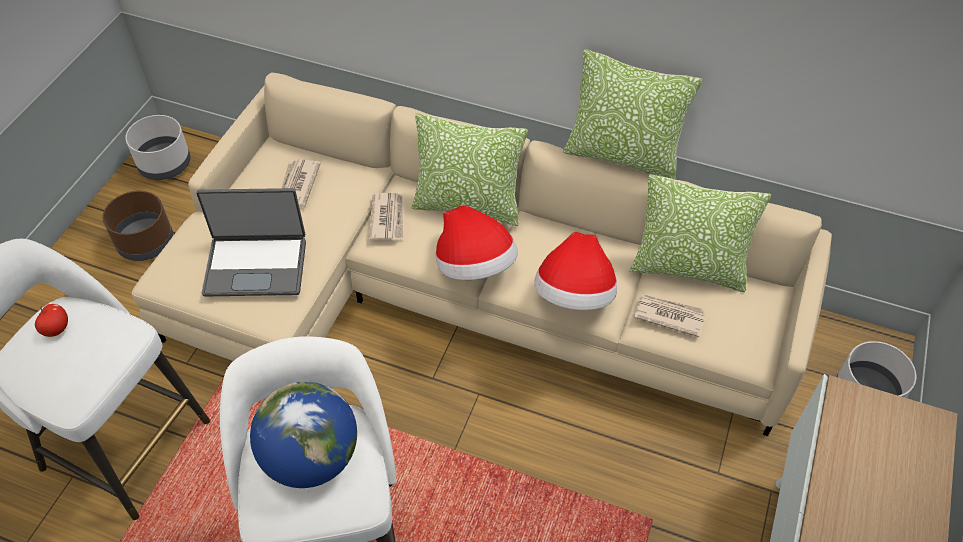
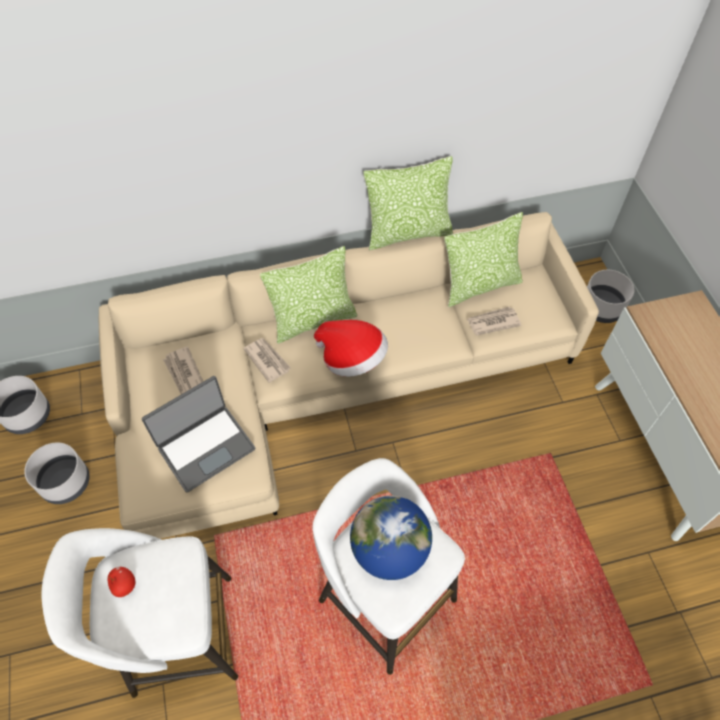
camera: 35 degrees left, 5 degrees up
(146, 242) = (66, 482): brown planter -> grey planter
(574, 295) = (429, 341): hat -> none

